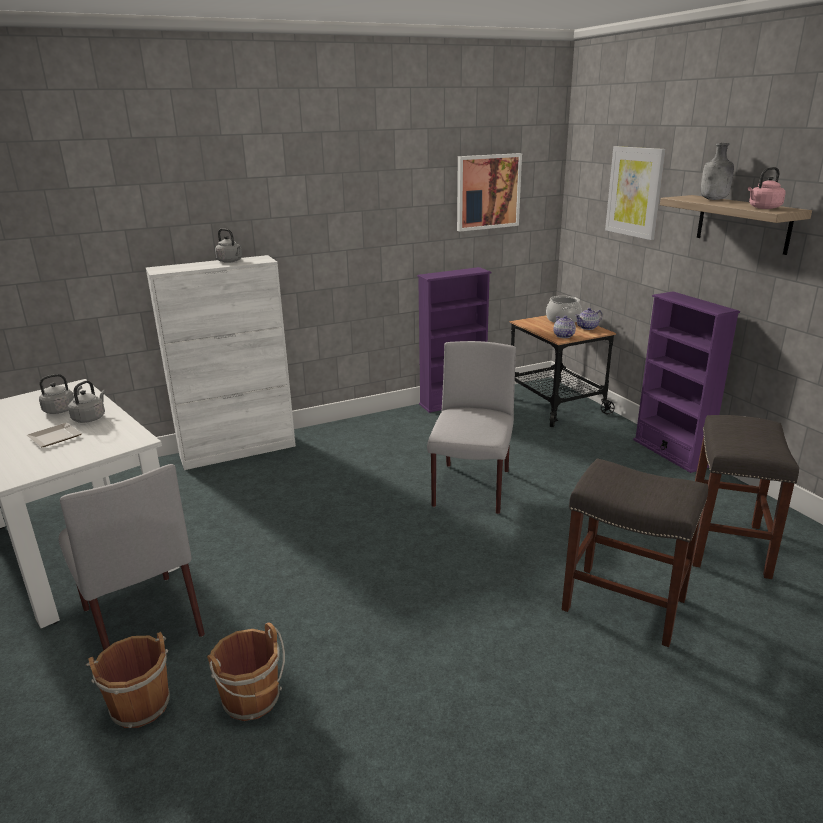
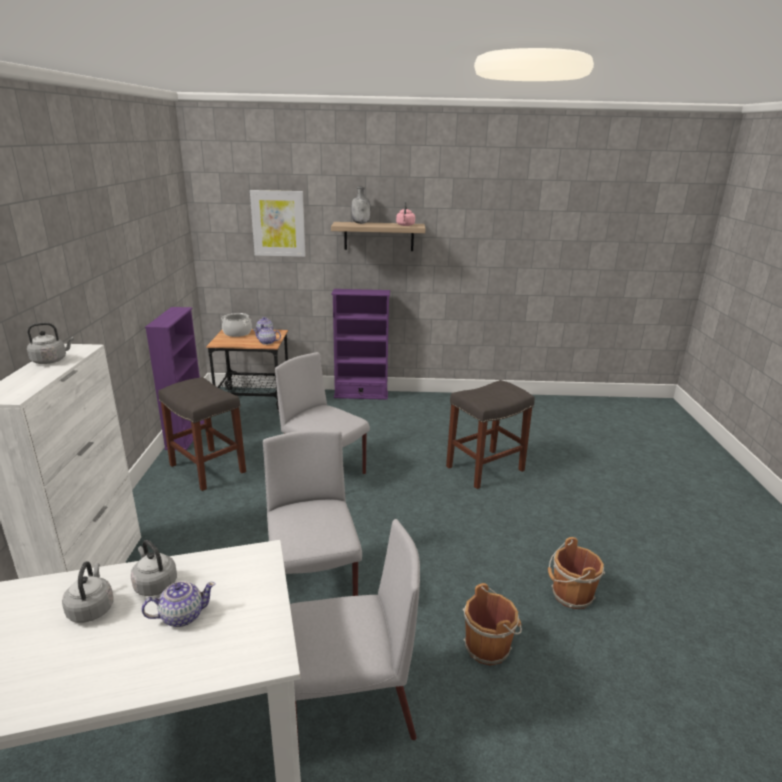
camera: 65 degrees left, 0 degrees up
(56, 437) = (181, 616): plate -> teapot
(139, 704) = (461, 721): brown bucket -> brown bucket (570, 595)
(283, 549) = (314, 587): none -> grey chair
(488, 192) = (162, 237): picture -> none
(726, 544) = (458, 421): grey stool -> grey stool (206, 468)

